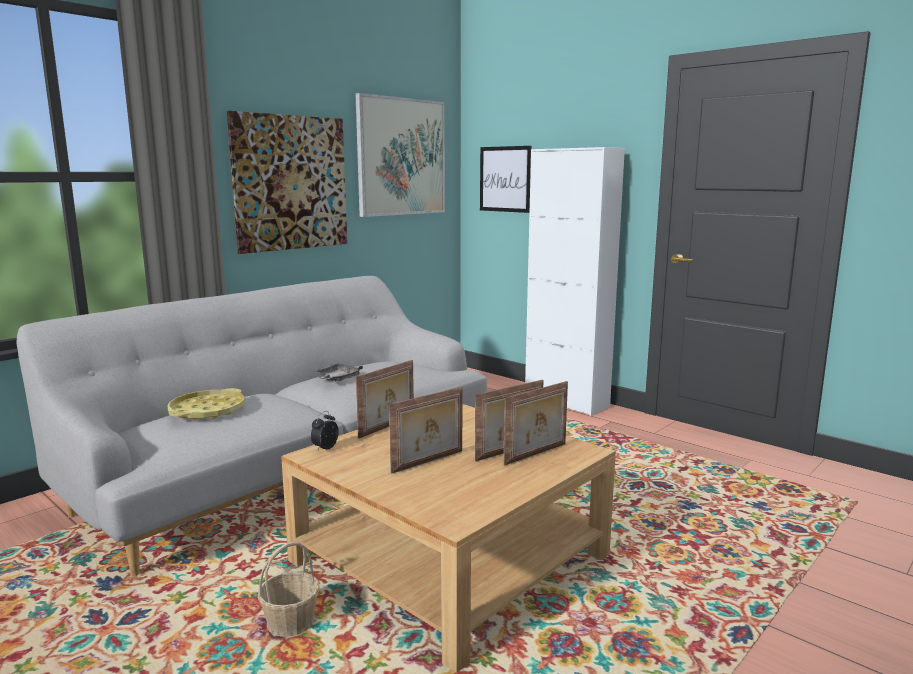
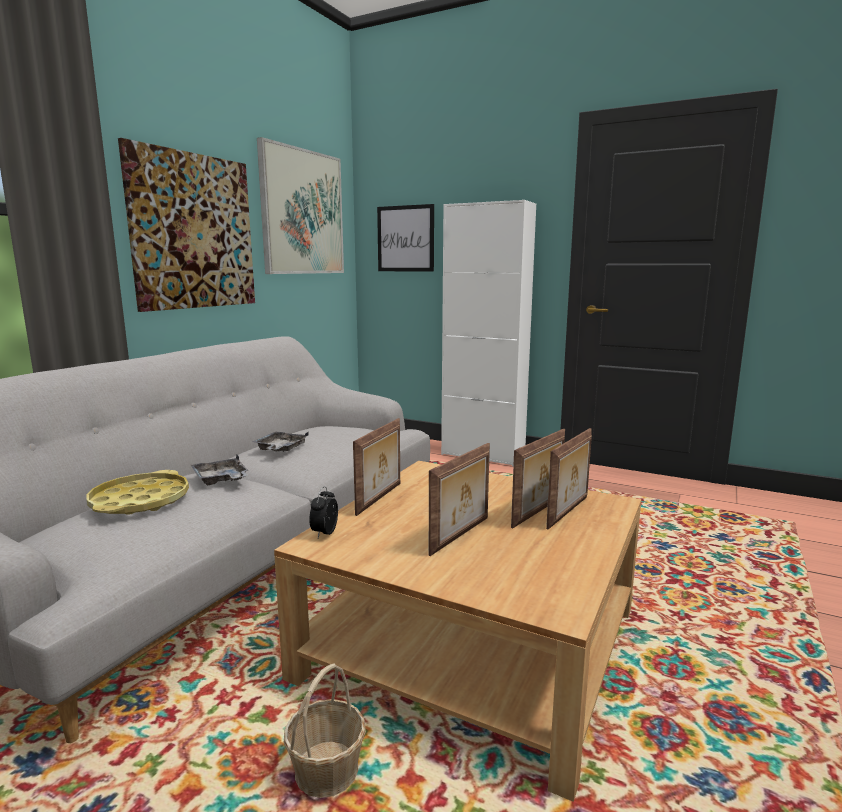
camera: 15 degrees left, 0 degrees up
(274, 400) = (221, 480): none -> grey tray

